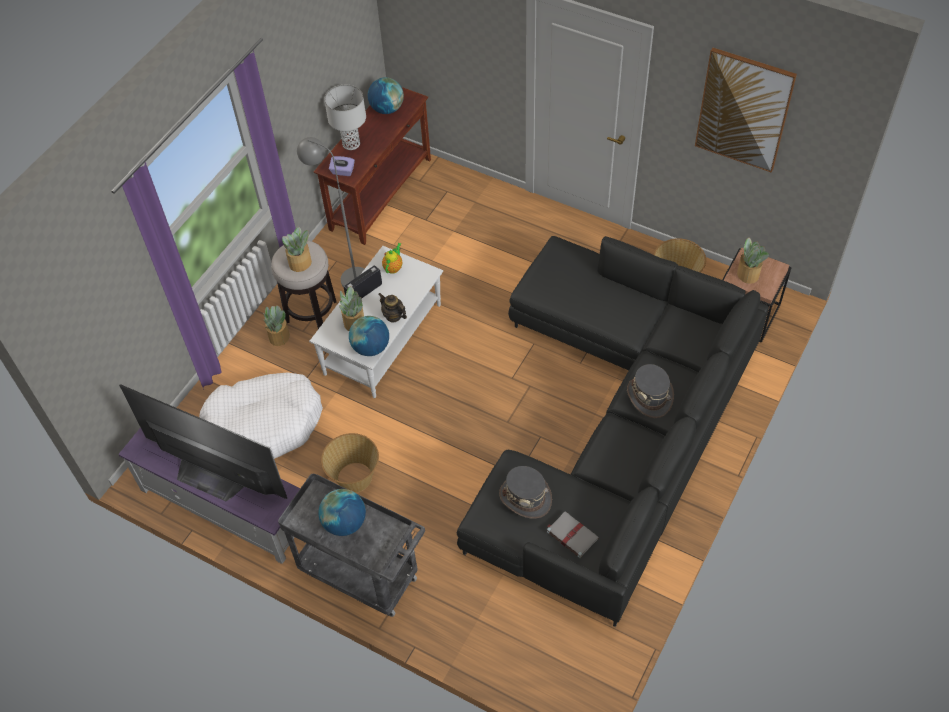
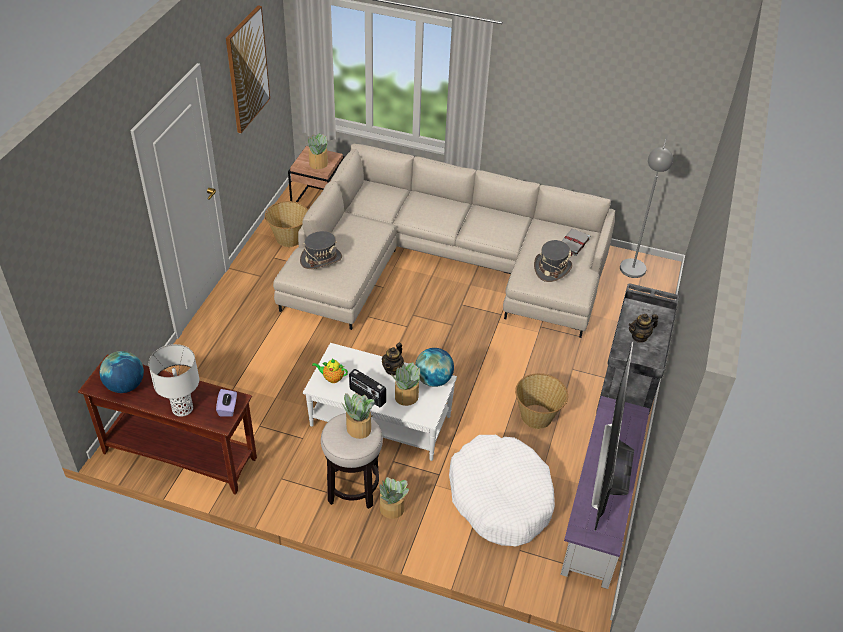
camera: 105 degrees left, 10 degrees down
(344, 523) = (639, 337): globe -> teapot
(347, 277) = (303, 464): grey floor lamp -> grey floor lamp (631, 274)
(615, 427) = (442, 264): black sofa -> beige sofa
(649, 396) = (442, 212): grey hat -> grey hat (321, 259)

